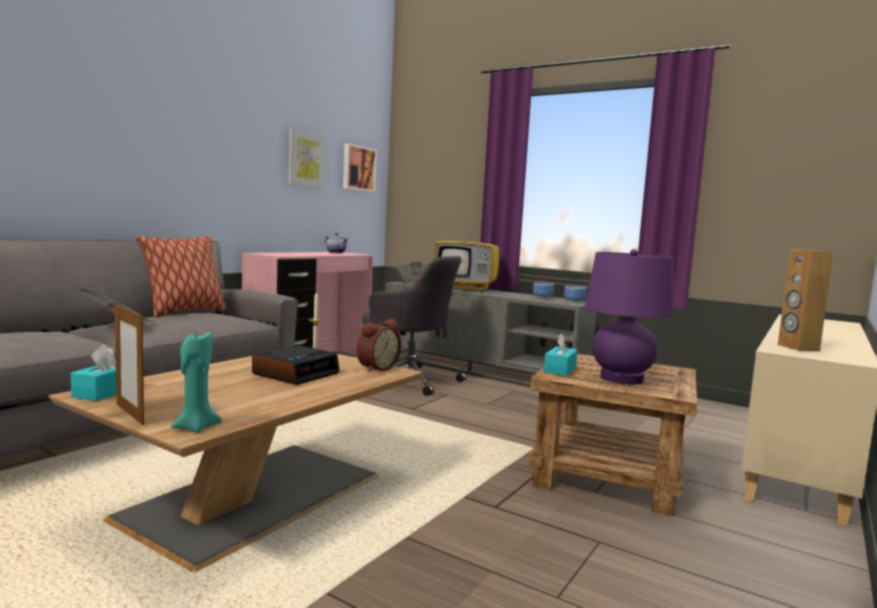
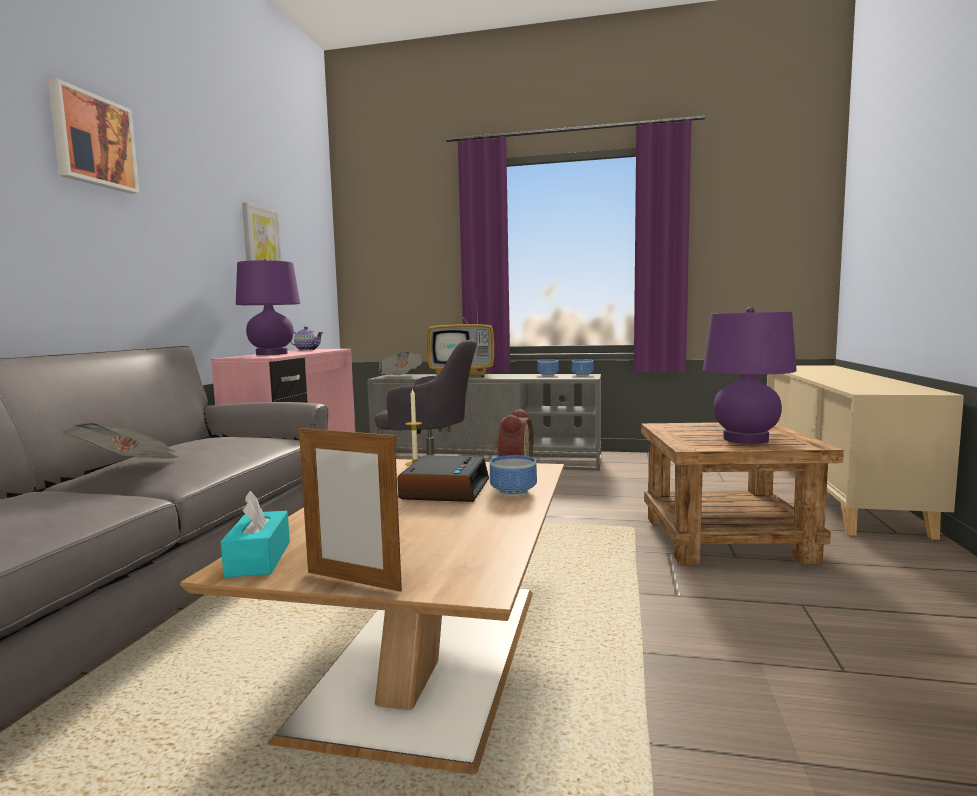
camera: 20 degrees left, 0 degrees up
(184, 312) = (183, 441): pillow -> none
(196, 427) = (471, 577): turquoise candle -> none
(295, 253) = (272, 354): none -> purple table lamp
(337, 384) = (514, 493): none -> bowl
(358, 168) = (309, 251): picture -> picture (92, 141)
(560, 369) = (681, 440): turquoise tissue box -> none
(797, 347) = (868, 388): brown speaker -> none

